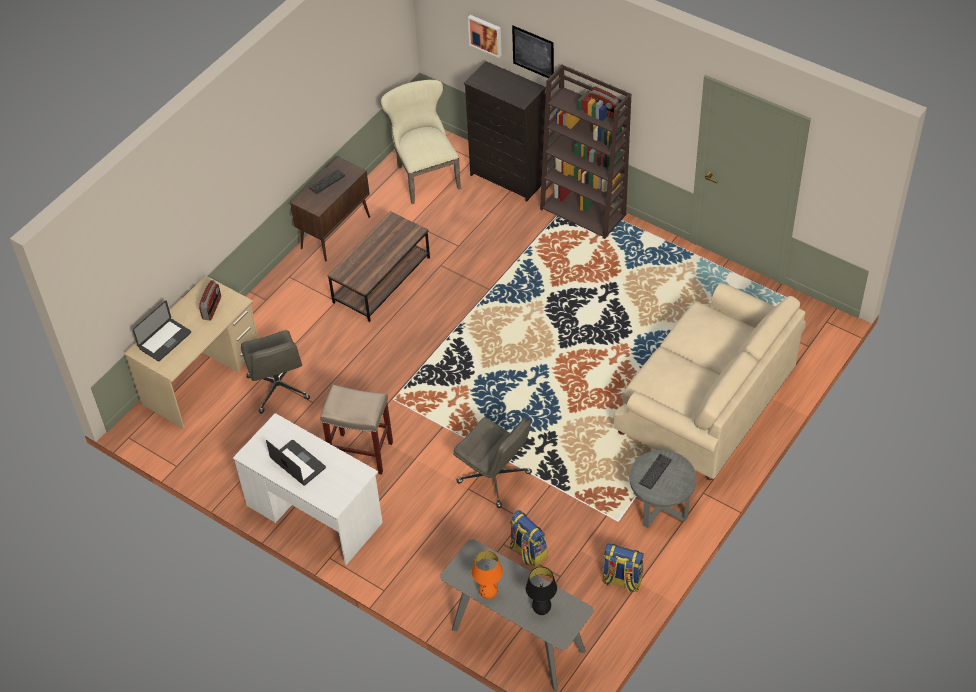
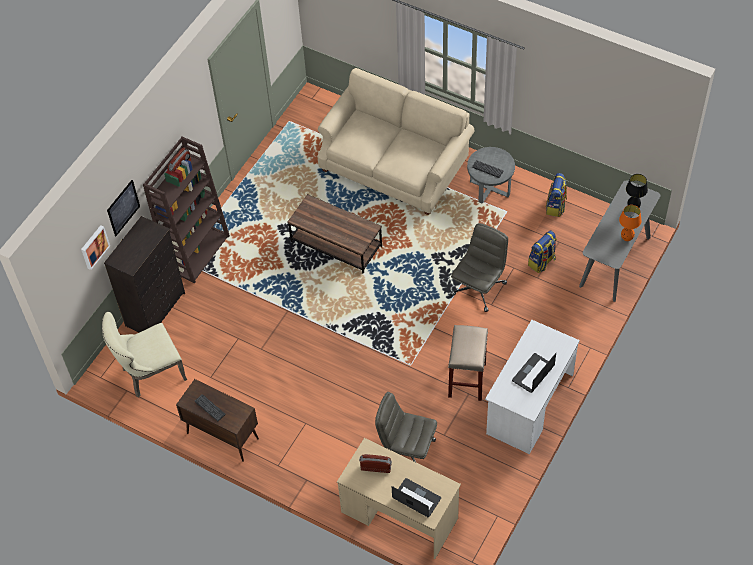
camera: 95 degrees left, 5 degrees up
(278, 388) = (406, 451): grey office chair -> grey office chair turned 135 degrees counterclockwise
(381, 280) = (280, 391): brown coffee table -> brown coffee table (336, 244)

